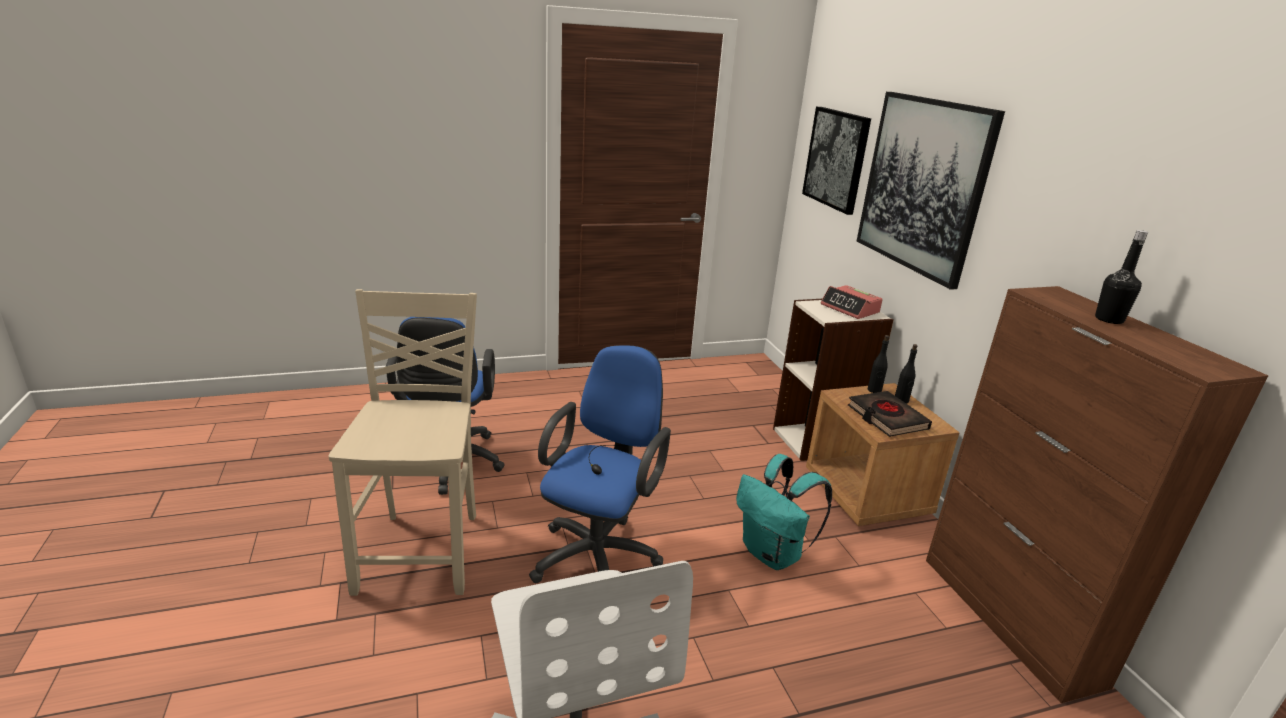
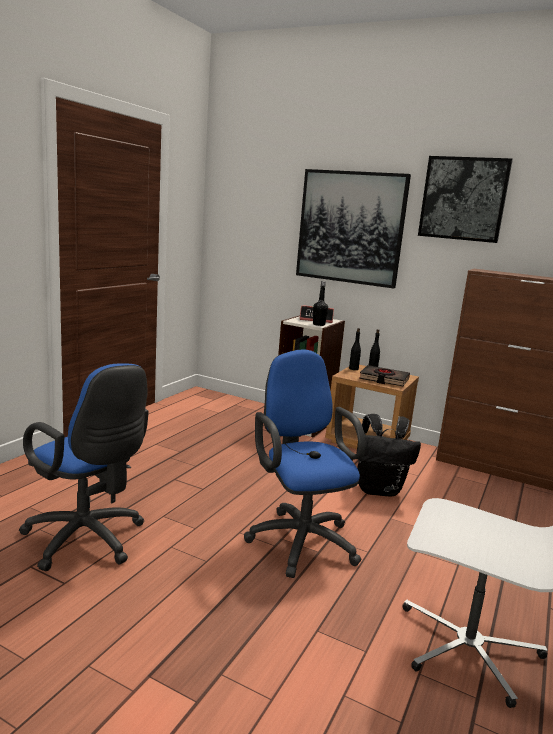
camera: 45 degrees left, 10 degrees down
(423, 551) = (178, 609): beige chair -> none
(773, 554) = (379, 489): turquoise backpack -> black backpack
(836, 159) = (257, 221): picture -> picture (463, 199)
(1109, 319) = (525, 275): black bottle -> black bottle (319, 324)

